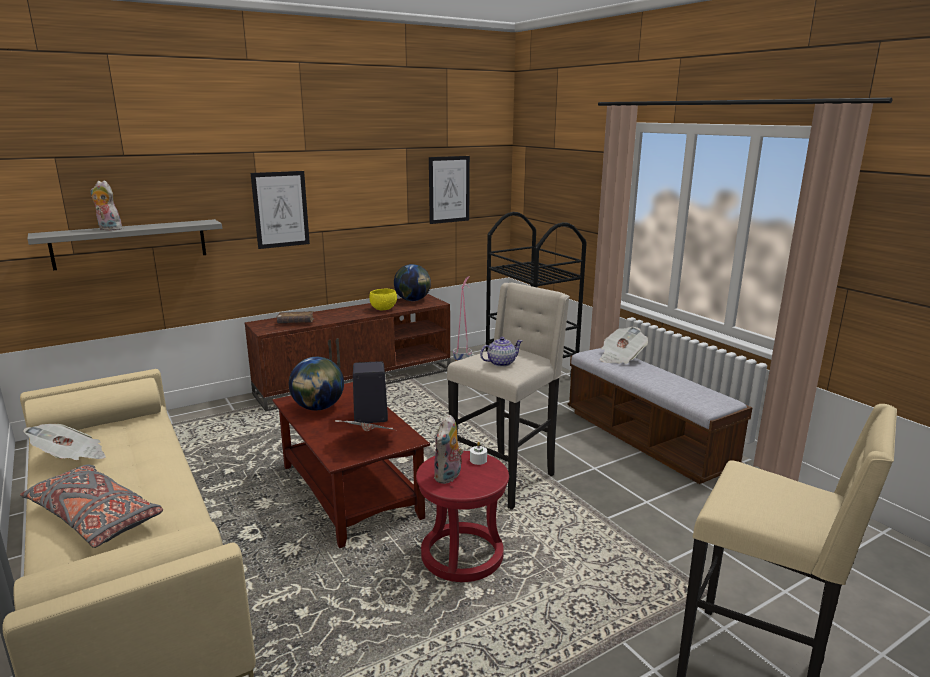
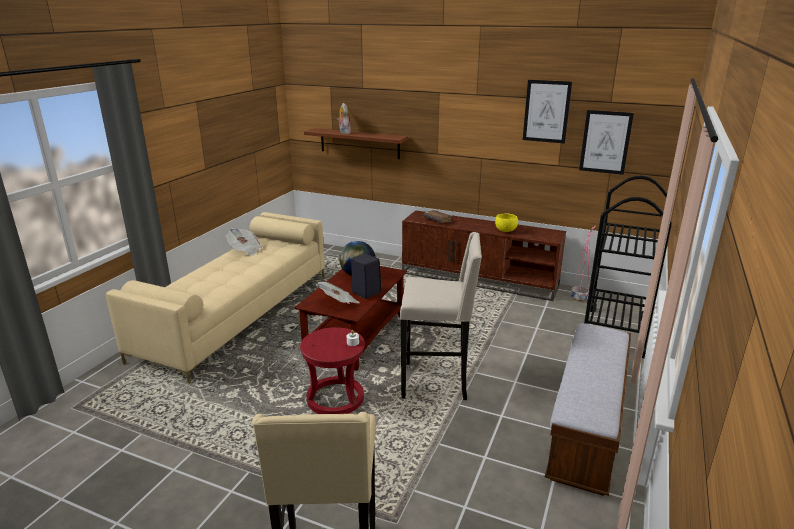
camera: 55 degrees right, 5 degrees up
(95, 518) = (207, 277): grey pillow -> none
(130, 244) = (359, 143): grey shelf -> brown shelf
(280, 209) = (451, 136): picture -> picture (546, 111)
(413, 300) = (541, 231): globe -> none
(448, 477) = (322, 340): plush toy -> none
(500, 363) = (424, 289): teapot -> none
(620, 358) = (605, 344): newspaper -> none

